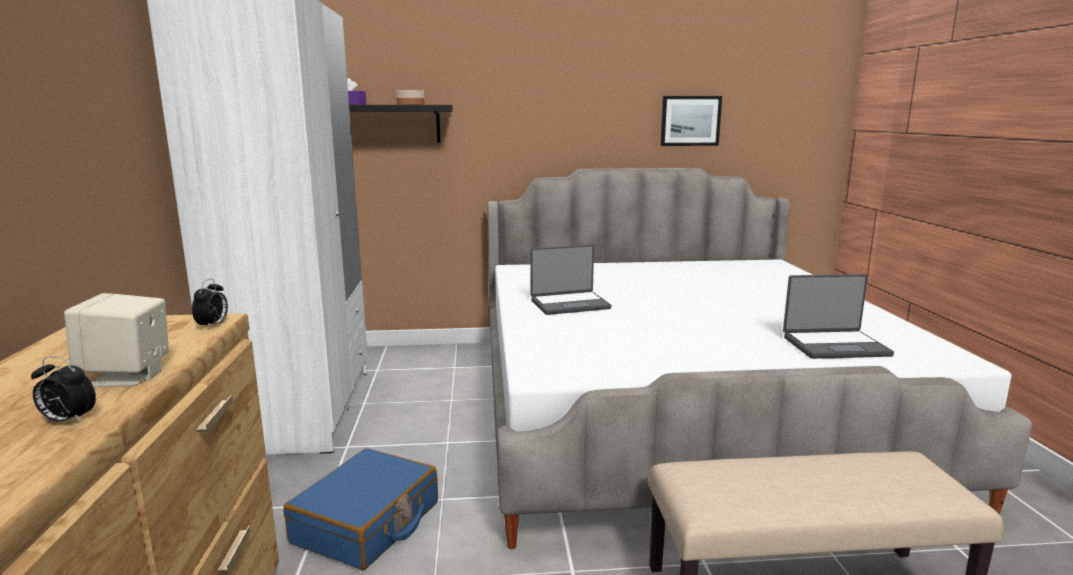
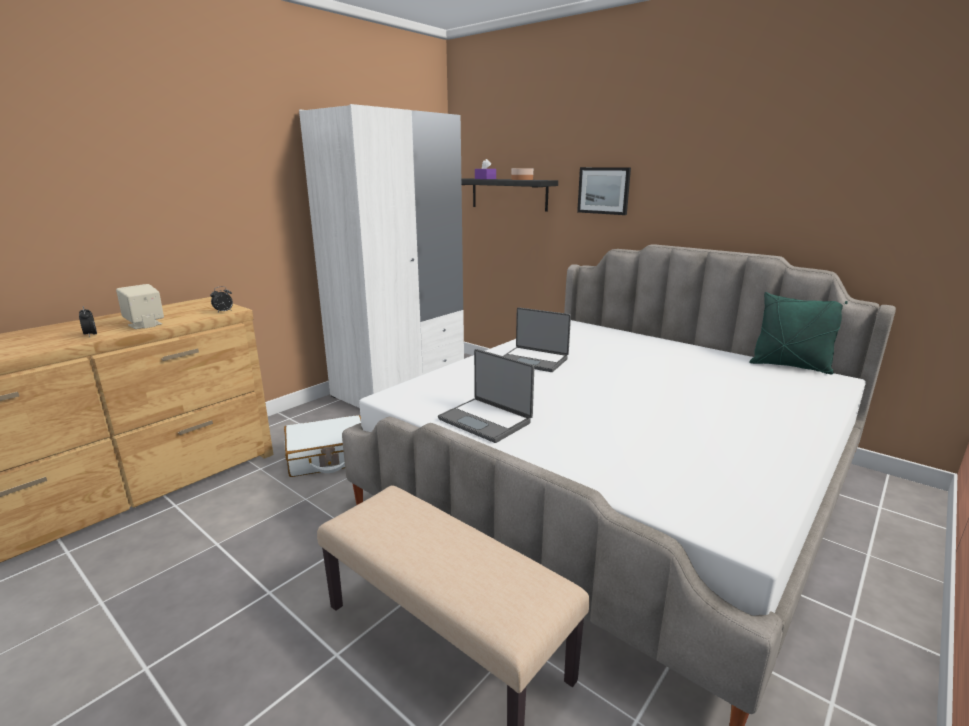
camera: 45 degrees right, 5 degrees up
(367, 523) = (328, 457): blue suitcase -> white suitcase
(690, 121) = (780, 202): picture -> picture (603, 190)
(732, 261) = (789, 366): none -> green pillow
(834, 345) = (648, 466): laptop -> laptop (486, 420)

